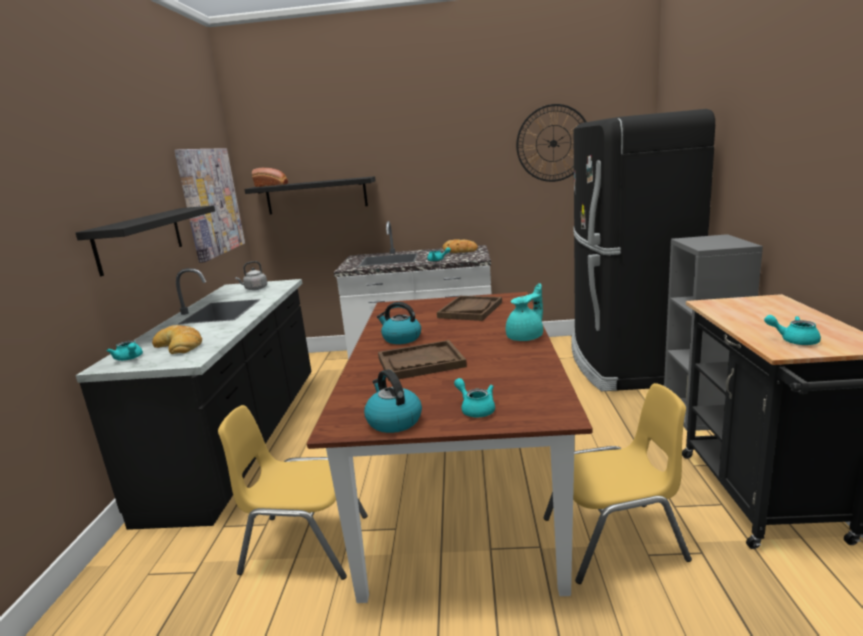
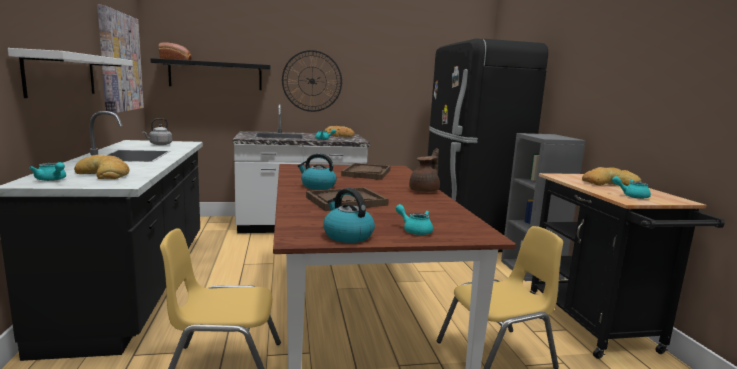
camera: 15 degrees left, 5 degrees down
(140, 239) = (61, 75): black shelf -> white shelf
(526, 337) = (425, 191): turquoise teapot -> brown teapot
(553, 143) = (417, 60): wall clock -> wall clock (312, 81)
(777, 316) = (609, 184): none -> bread

